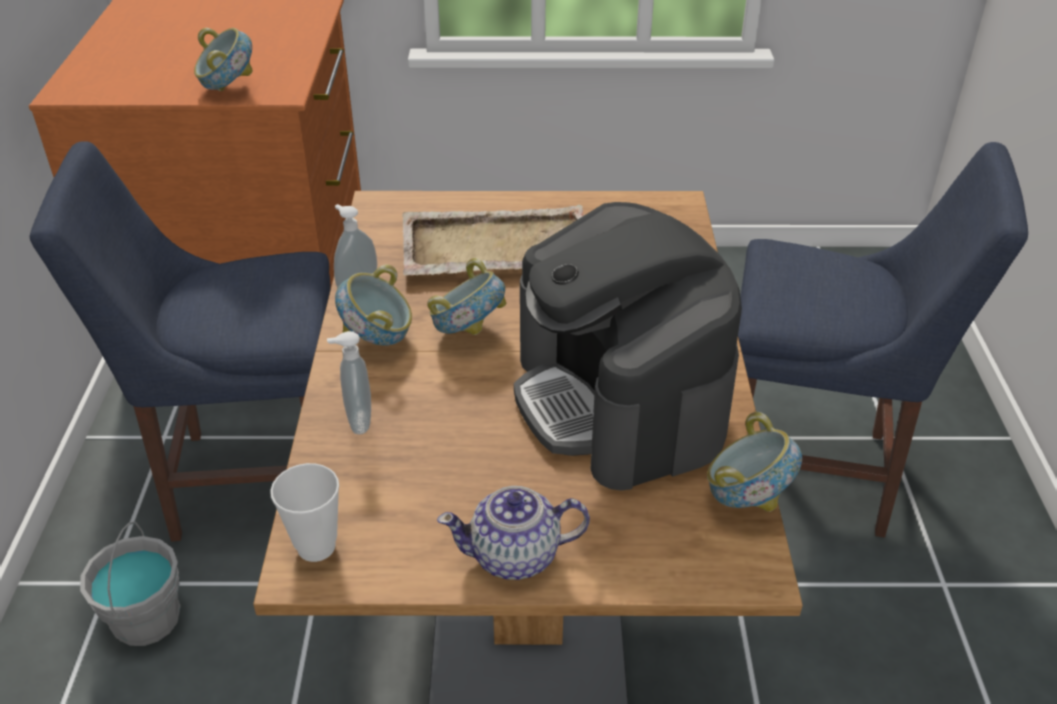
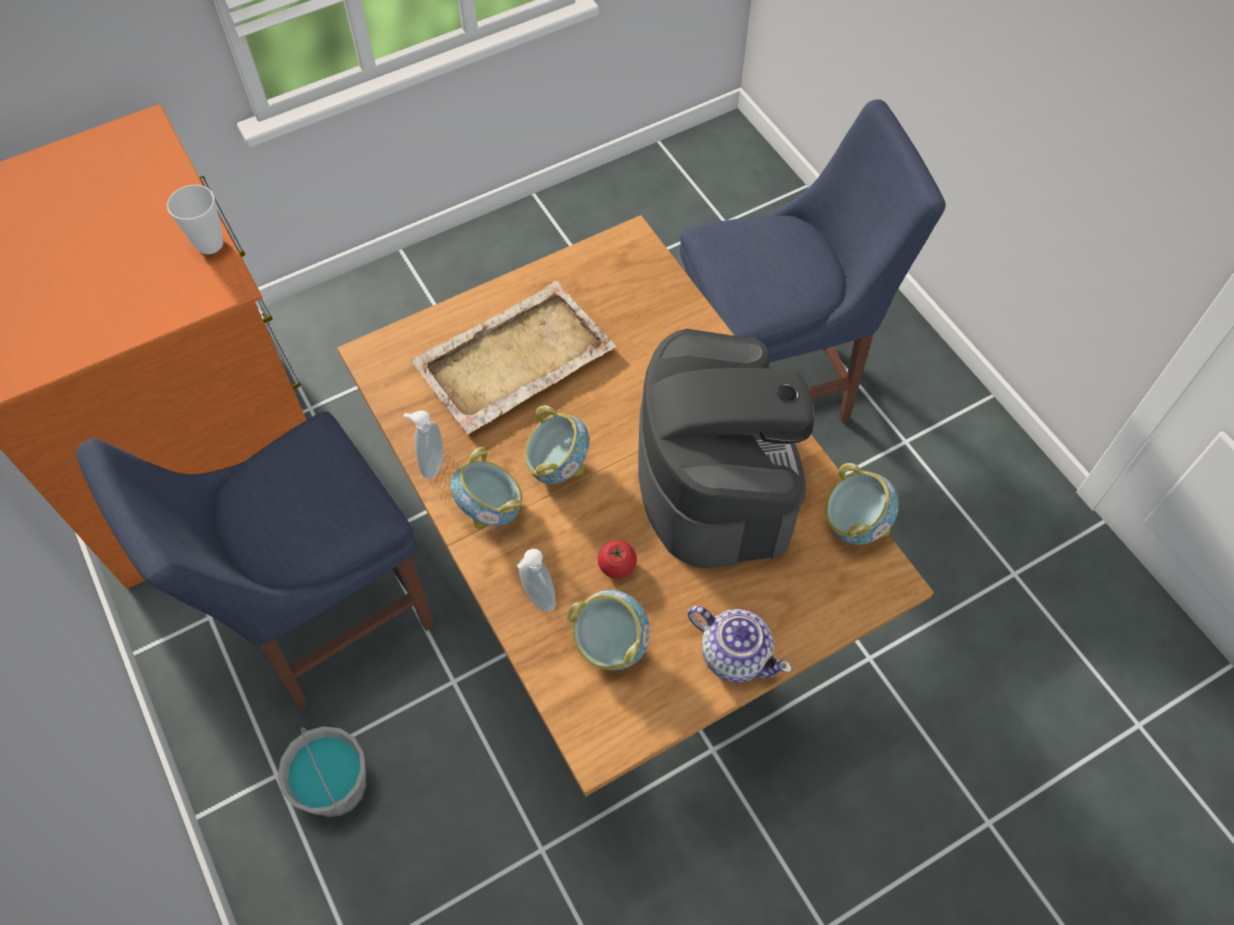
camera: 30 degrees left, 20 degrees up
(228, 89) = (165, 303): bowl -> bowl (610, 644)
(316, 547) = (593, 723): cup -> cup (210, 244)
(457, 429) = (617, 566): none -> tomato
(516, 556) = (734, 654): teapot -> teapot turned 105 degrees counterclockwise
(619, 401) = (716, 478): coffee machine -> coffee machine turned 135 degrees counterclockwise

